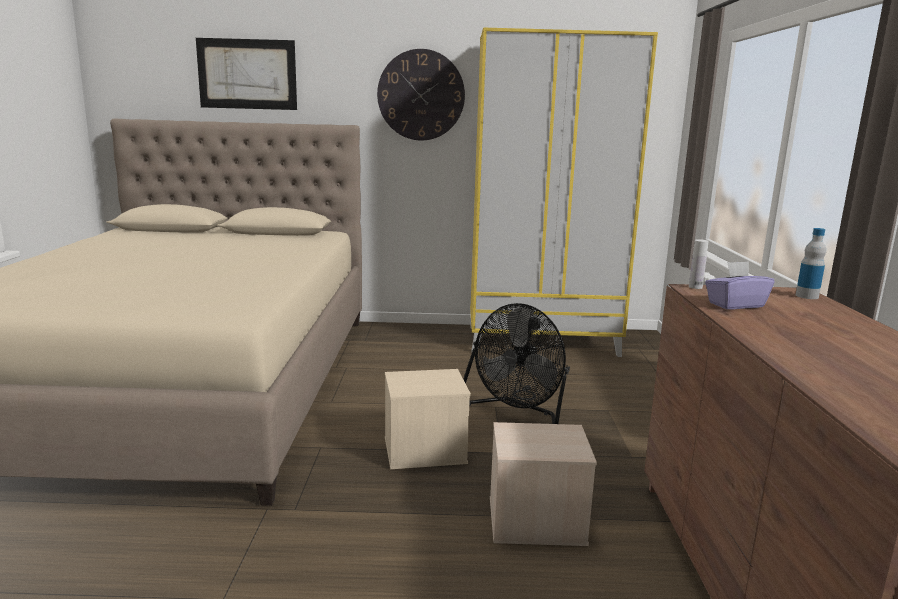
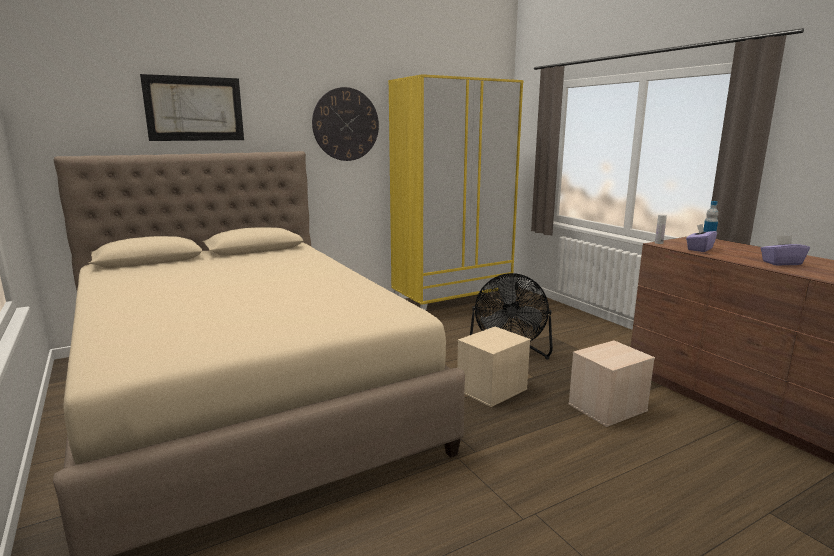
camera: 30 degrees left, 0 degrees up
(819, 348) = (781, 263): none -> purple tissue box

